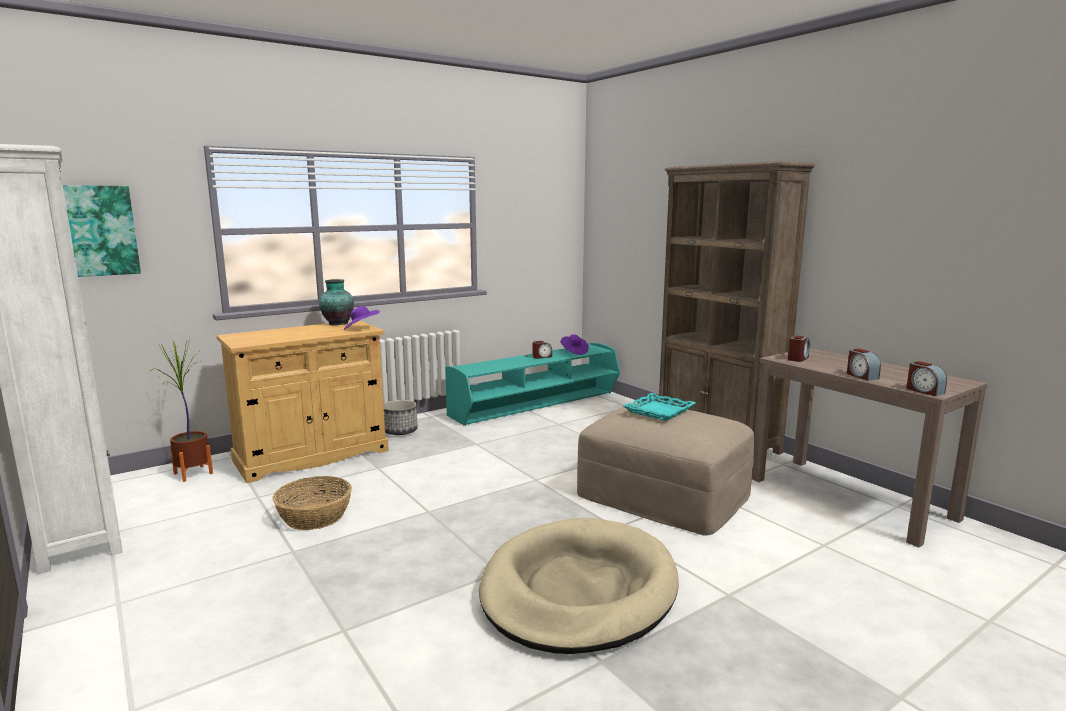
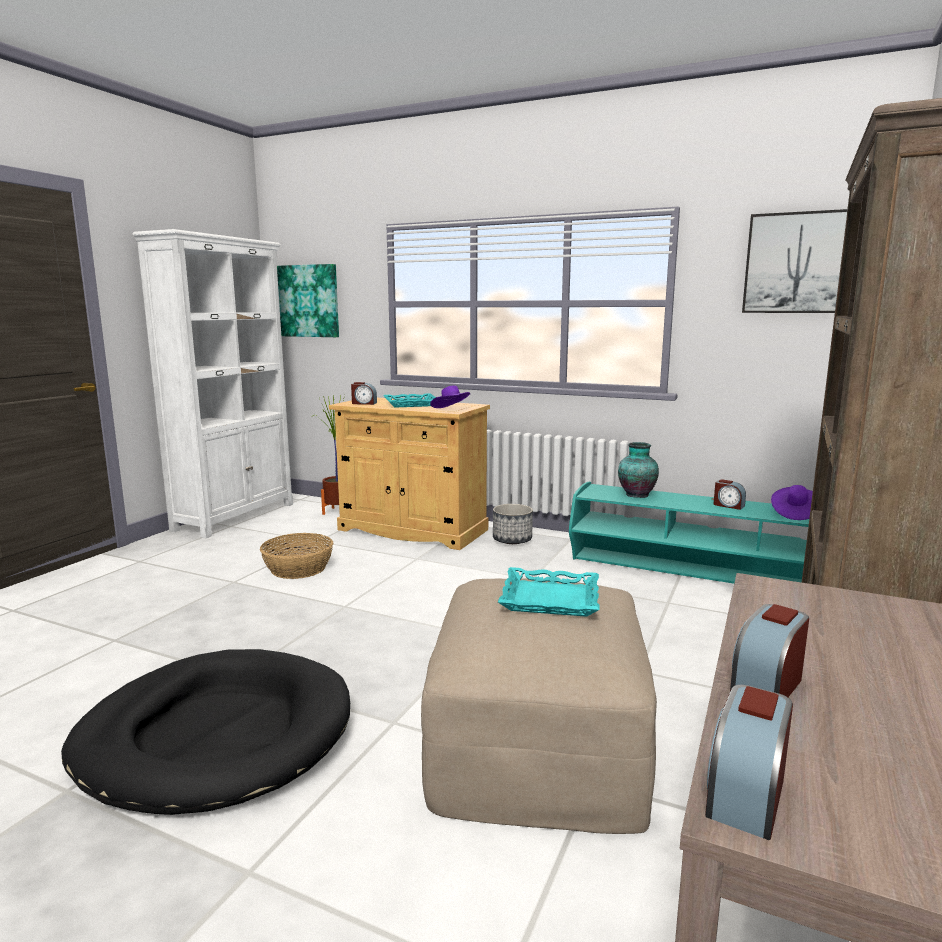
camera: 60 degrees right, 0 degrees up
(302, 331) = (411, 404): none -> turquoise tray
(337, 323) = (460, 404): vase -> vase (636, 495)
(540, 199) = (798, 263): none -> picture
(578, 590) = (216, 735): beige dog bed -> black dog bed
(797, 358) = (805, 604): alarm clock -> alarm clock (364, 403)

